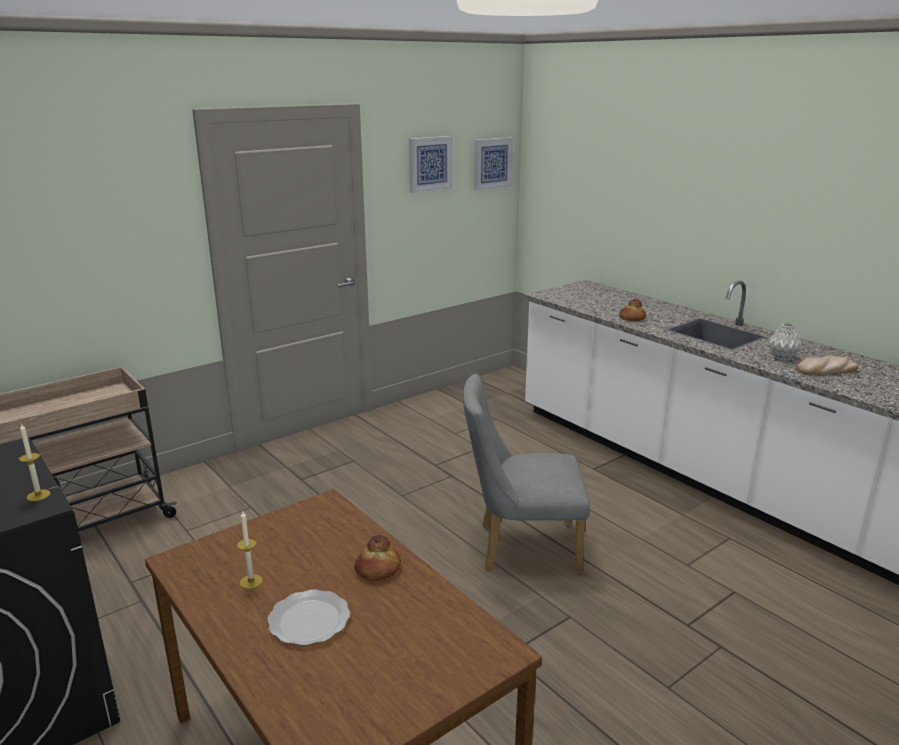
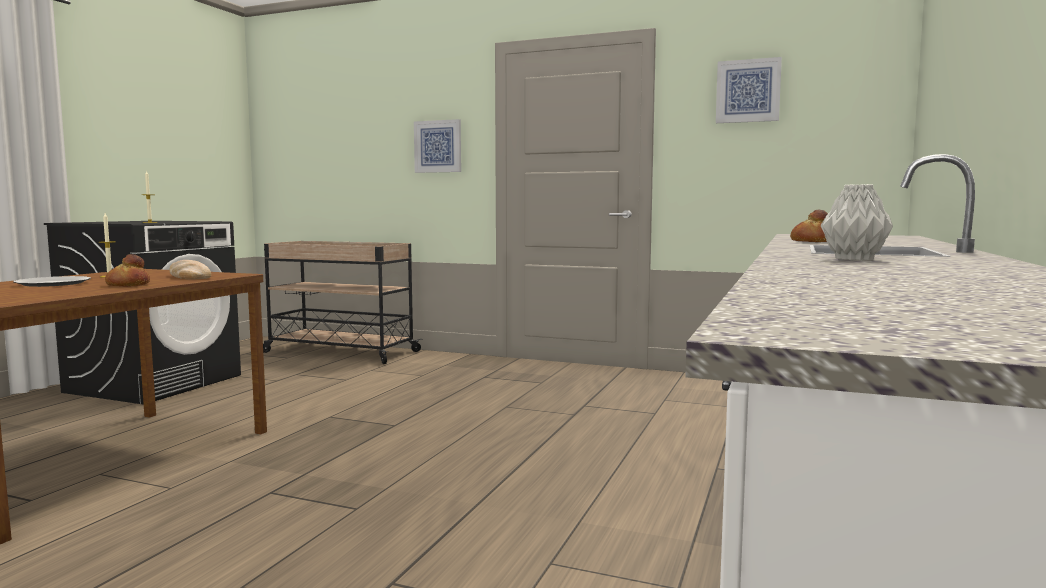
camera: 60 degrees right, 15 degrees down
(492, 163) = (856, 92): picture -> picture (438, 146)
(520, 548) = (470, 464): grey chair -> none
(826, 370) = (868, 267): bread -> bread (189, 276)

